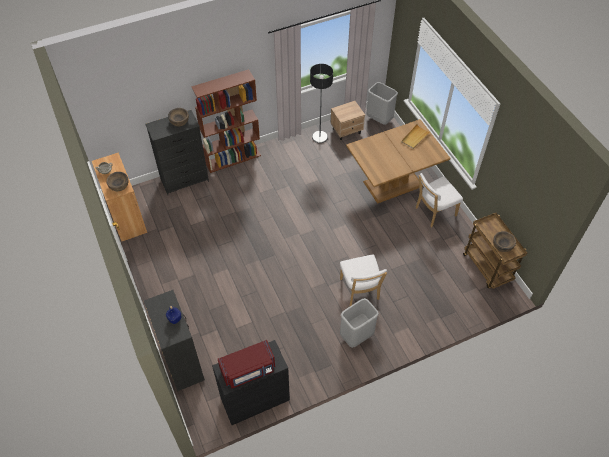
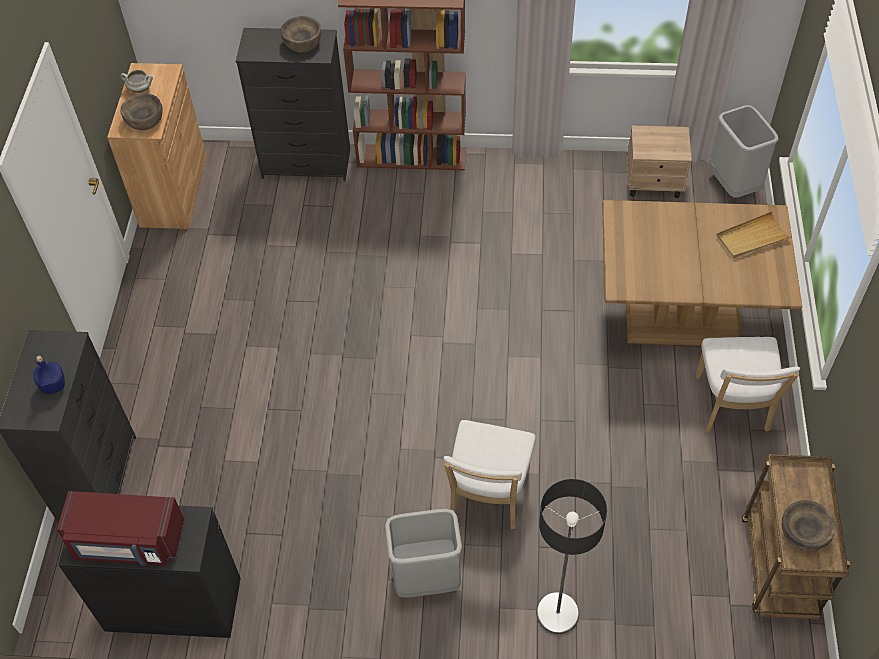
camera: 30 degrees right, 0 degrees up
(319, 137) = (594, 176): floor lamp -> floor lamp (557, 613)
(433, 212) = (732, 407): white chair -> white chair turned 90 degrees counterclockwise

